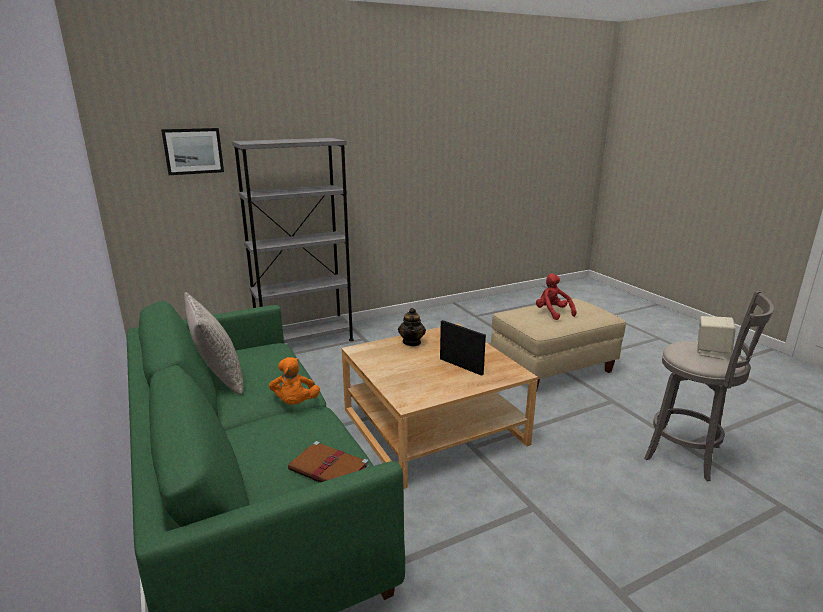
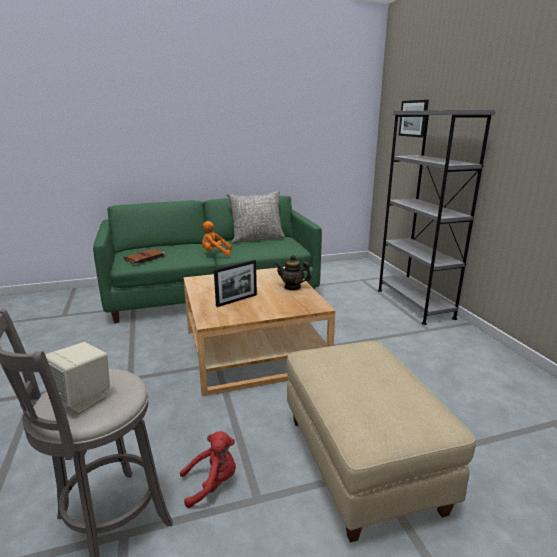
camera: 100 degrees right, 0 degrees up
(552, 313) = (367, 378): red plush toy -> red plush toy (212, 483)

